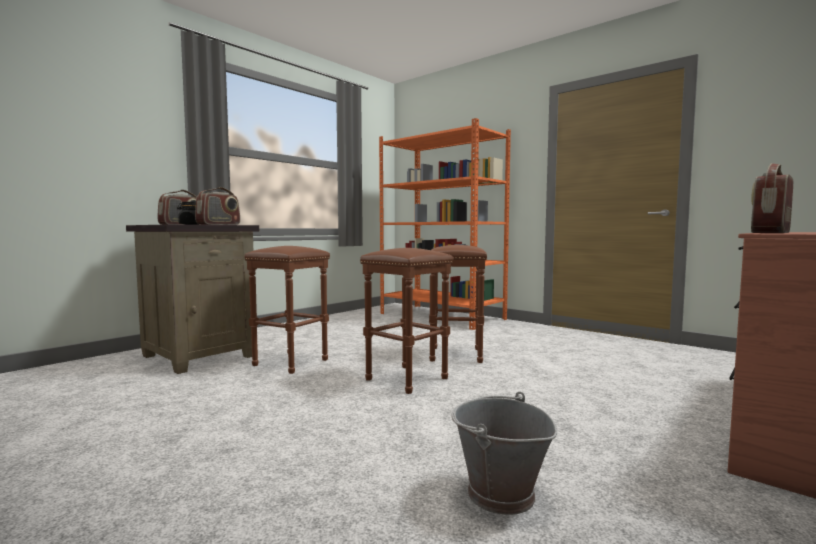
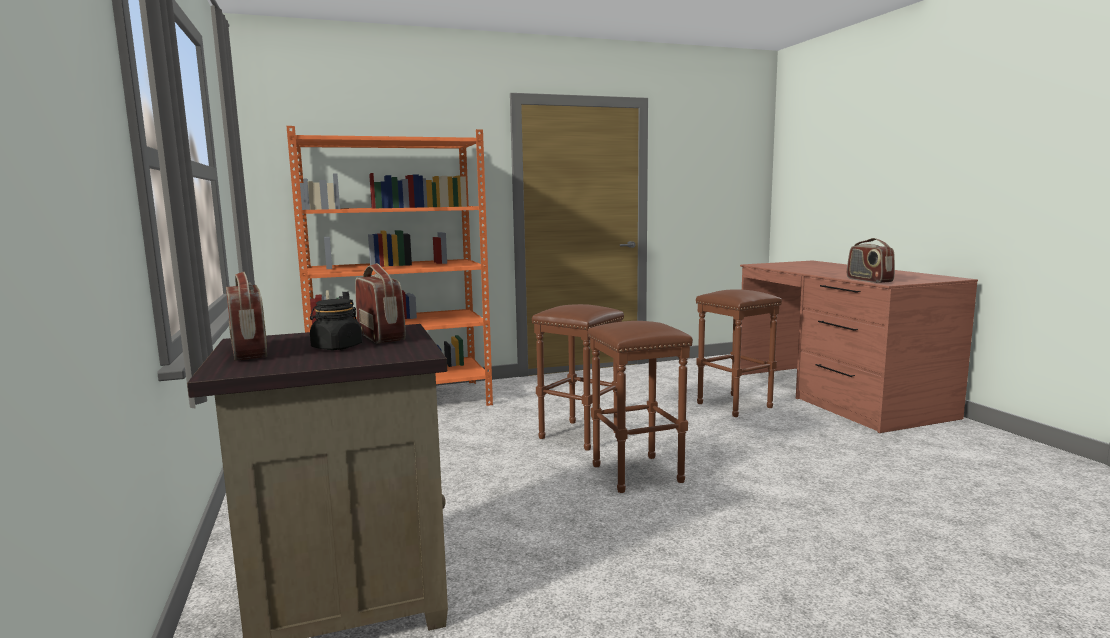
camera: 60 degrees left, 5 degrees up
(290, 362) = (493, 525): brown stool -> brown stool (732, 405)
(500, 494) = (898, 497): grey bucket -> none

